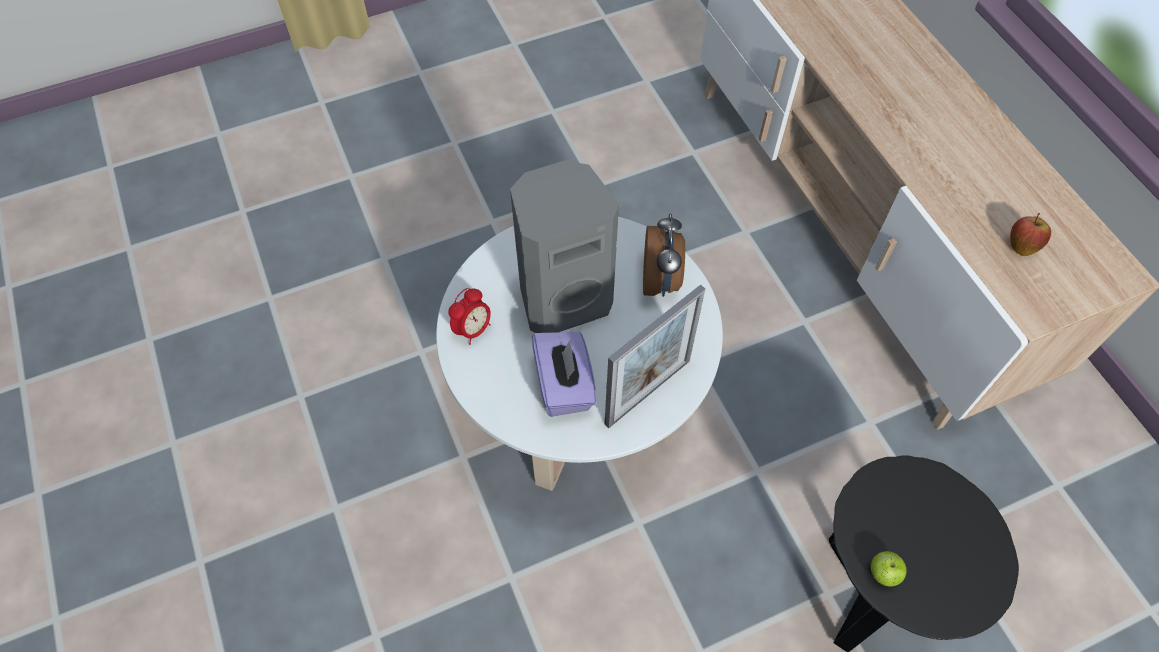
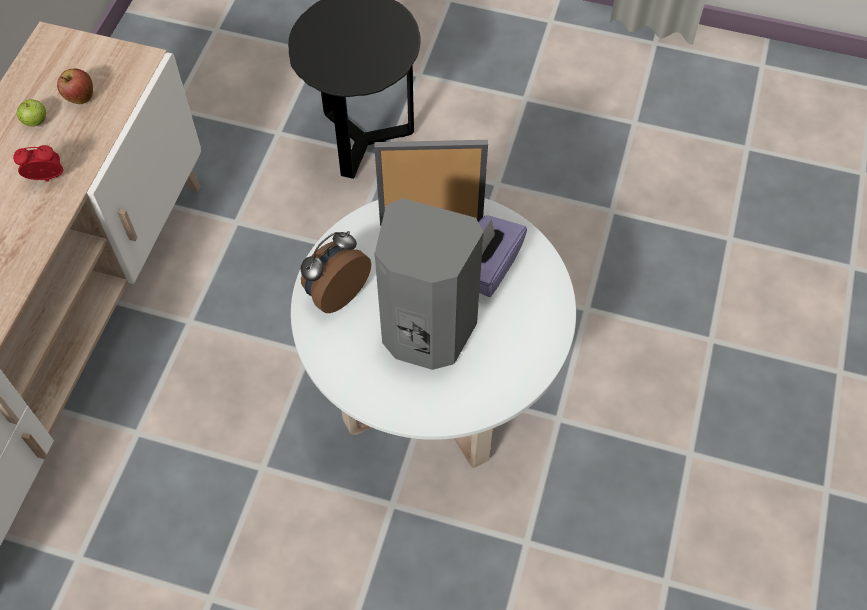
camera: 140 degrees left, 0 degrees up
(473, 329) = (520, 360): alarm clock -> alarm clock (47, 179)
(883, 573) = (396, 44): apple -> apple (36, 122)

